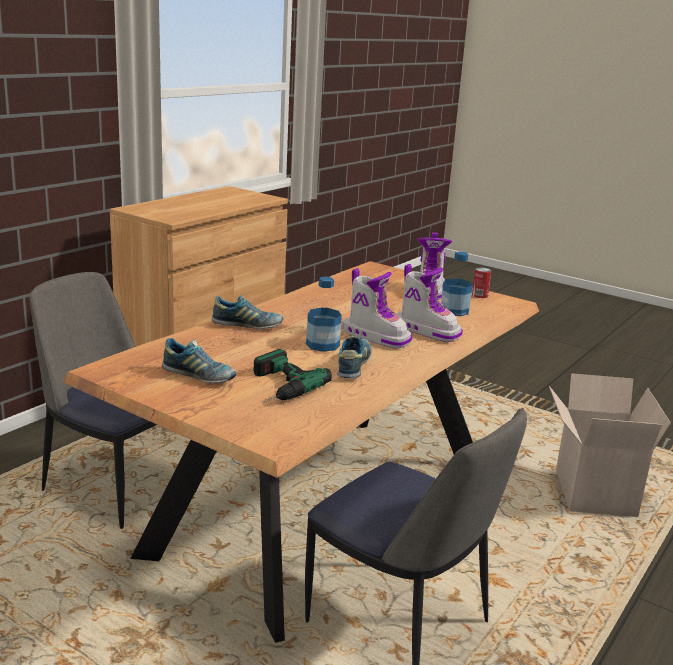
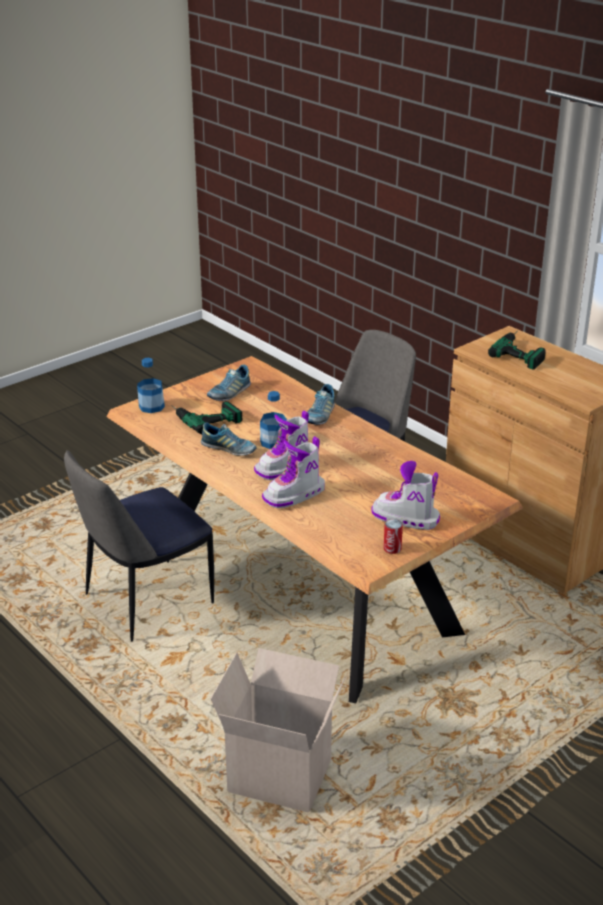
camera: 105 degrees right, 10 degrees up
(176, 207) = (522, 352): none -> power drill
(454, 311) = (345, 521): bottle -> bottle (151, 407)

